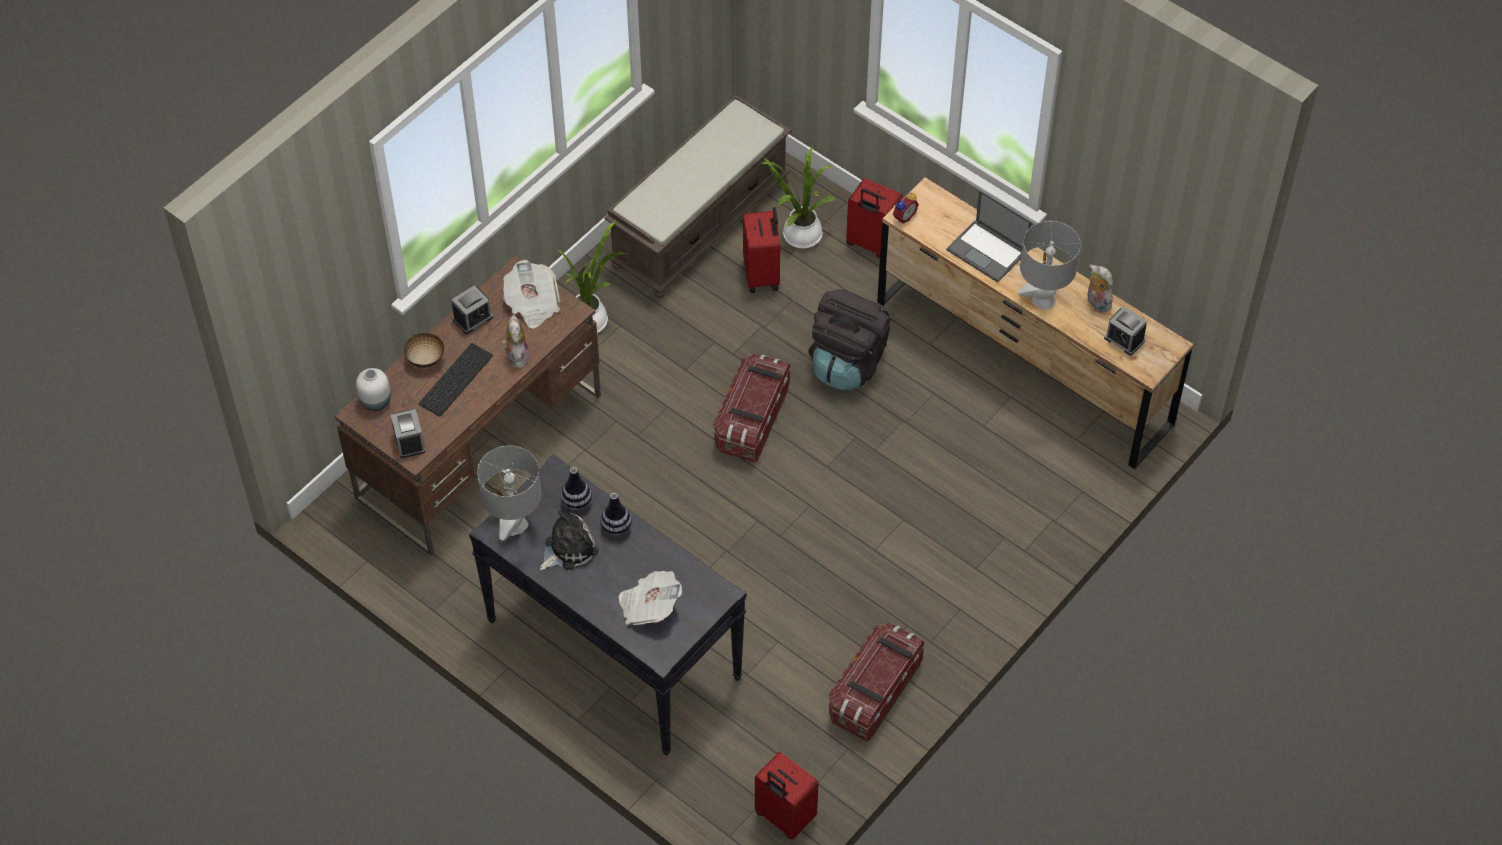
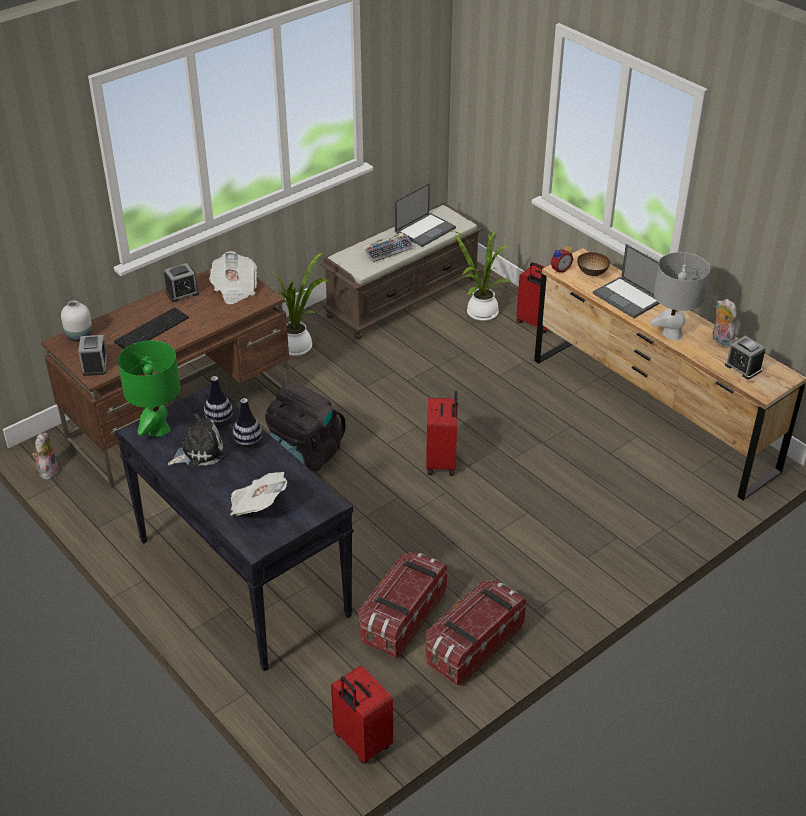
camera: 10 degrees right, 15 degrees down
(426, 359) = (133, 314): bowl -> bowl (592, 273)
(515, 525) = (158, 429): grey table lamp -> green table lamp
(516, 356) = (208, 320): plush toy -> plush toy (47, 470)
(684, 190) = (388, 251): none -> keyboard
(722, 146) = (425, 229): none -> laptop
(752, 420) = (411, 426): storage box -> storage box (402, 618)
(762, 275) = (444, 334): red suitcase -> red suitcase (442, 462)
(848, 362) = (501, 397): black backpack -> black backpack (304, 457)

